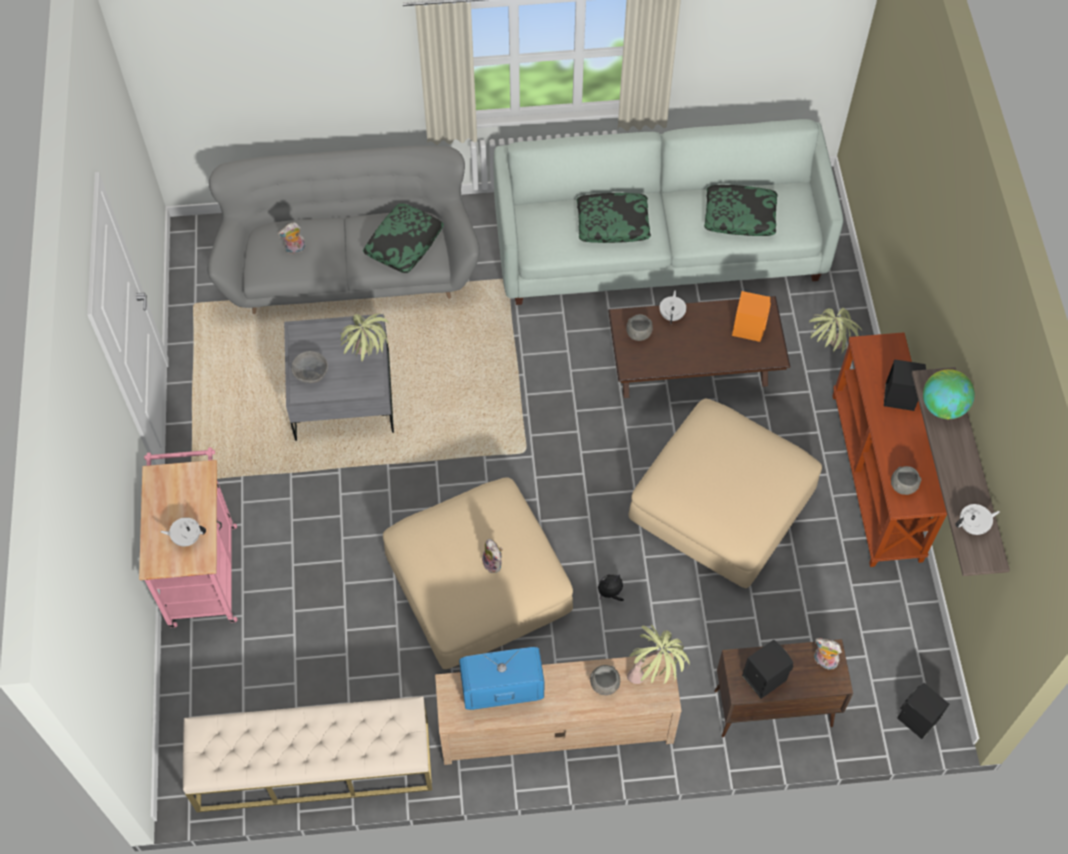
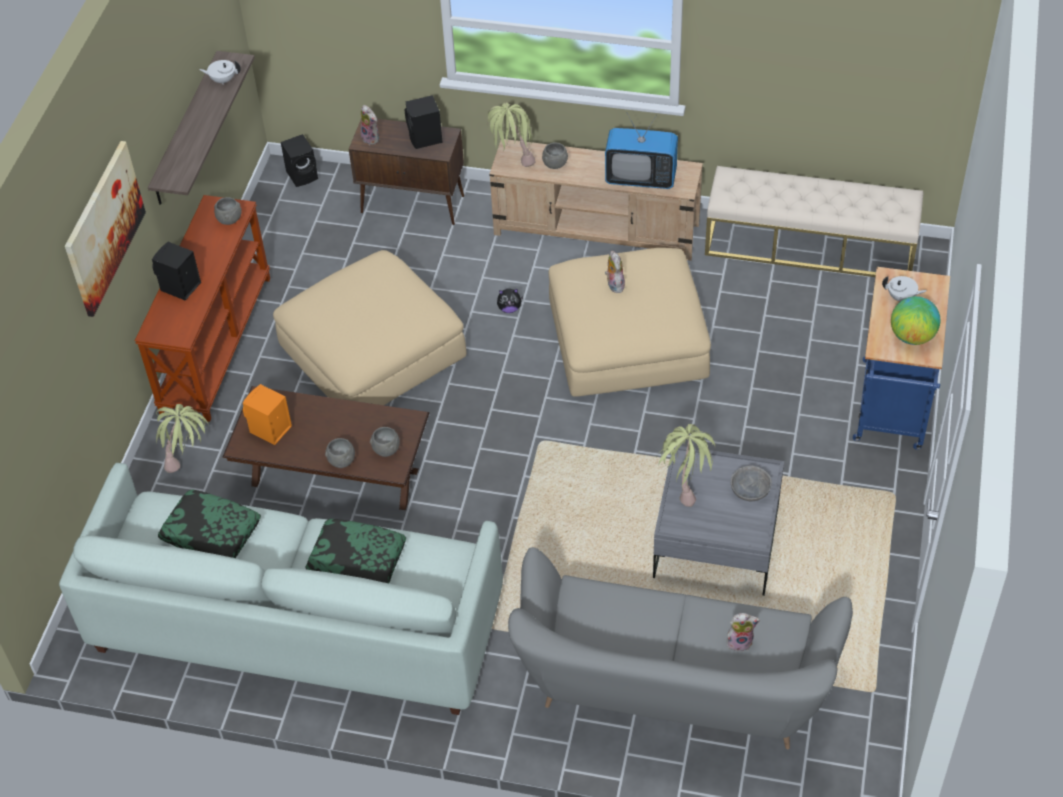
camera: 160 degrees left, 10 degrees down
(203, 568) = (891, 411): pink cart -> blue cart
(404, 243) = (606, 617): pillow -> none
(672, 315) = (341, 461): white teapot -> grey bowl
(941, 262) = (104, 228): none -> picture
(942, 407) = (182, 160): globe -> globe (912, 336)

